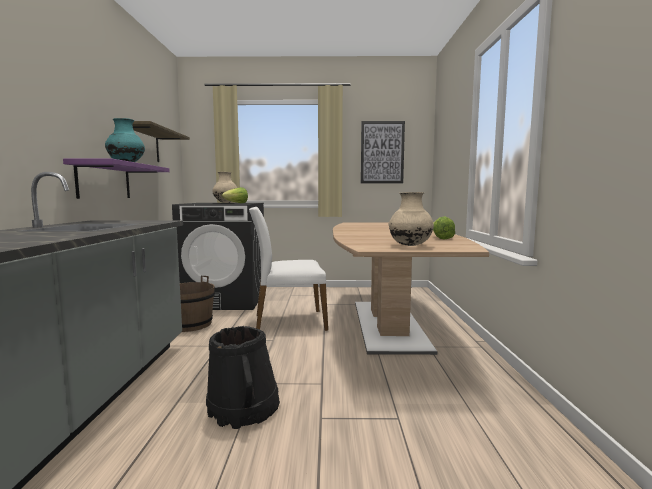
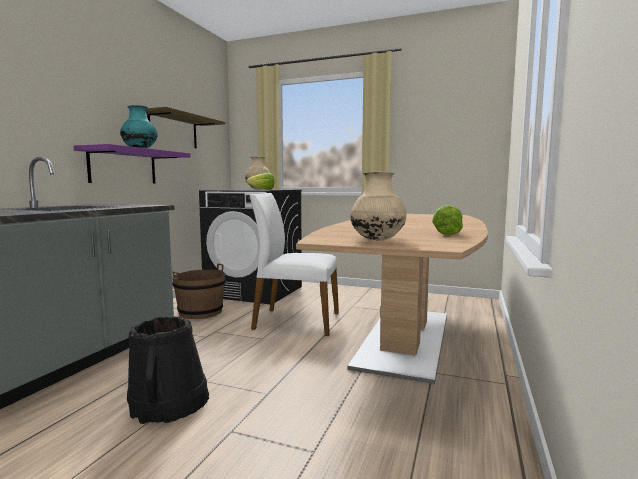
camera: 20 degrees right, 0 degrees up
(382, 152) = (441, 128): picture -> none

